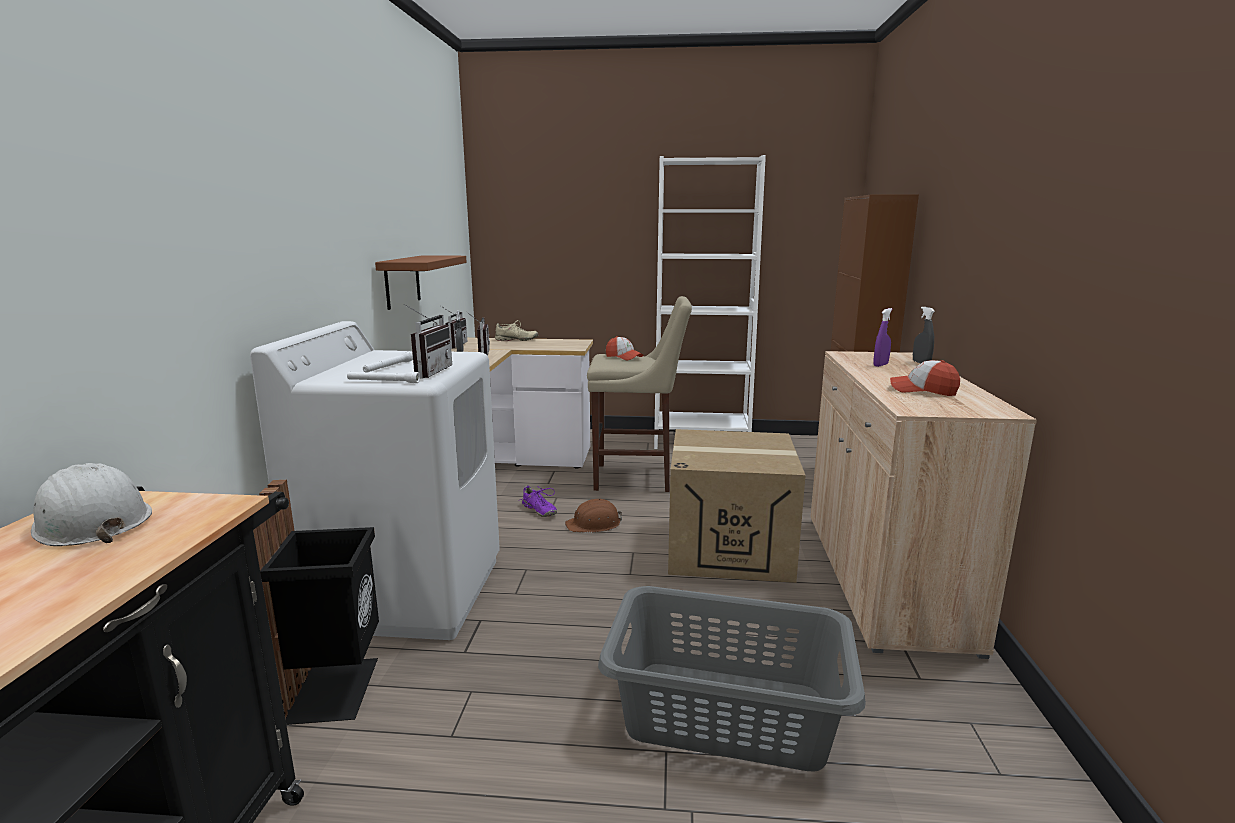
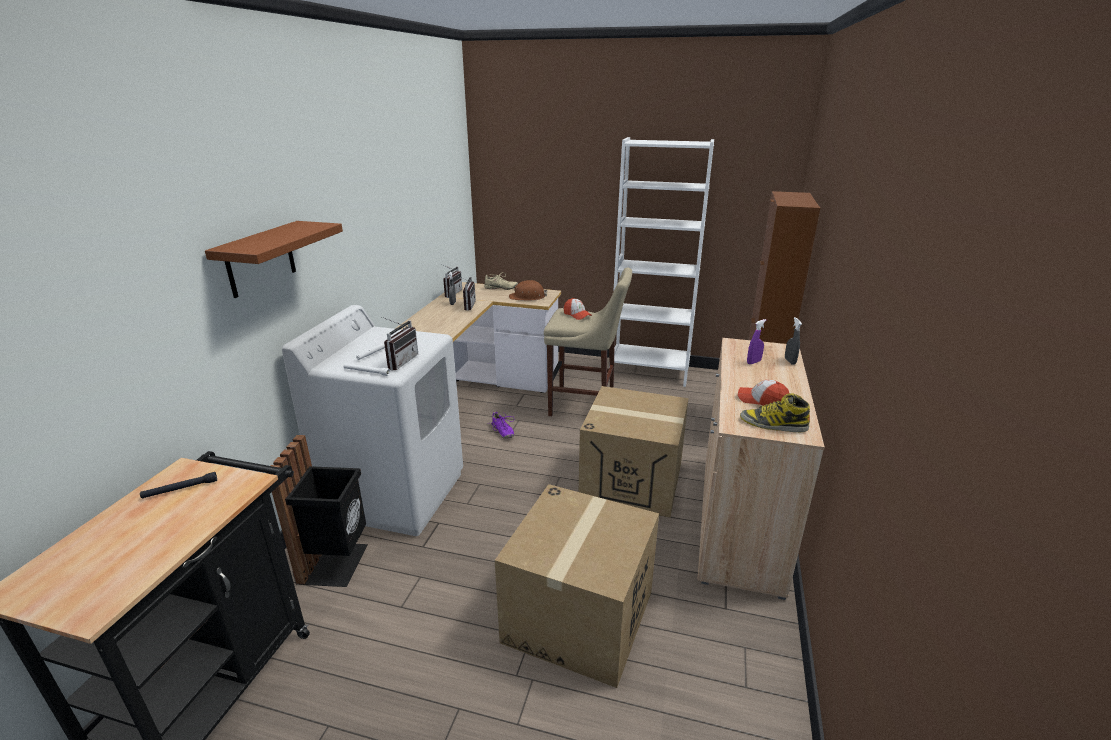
camera: 10 degrees right, 10 degrees up
(91, 522) = (180, 489): white hard hat -> black flashlight
(402, 281) = (405, 255): brown shelf -> brown shelf (260, 259)
(594, 524) = (539, 448): brown hard hat -> brown hard hat (527, 297)
(727, 715) = (579, 617): grey laundry basket -> cardboard box
(956, 406) = (773, 424): none -> boot

